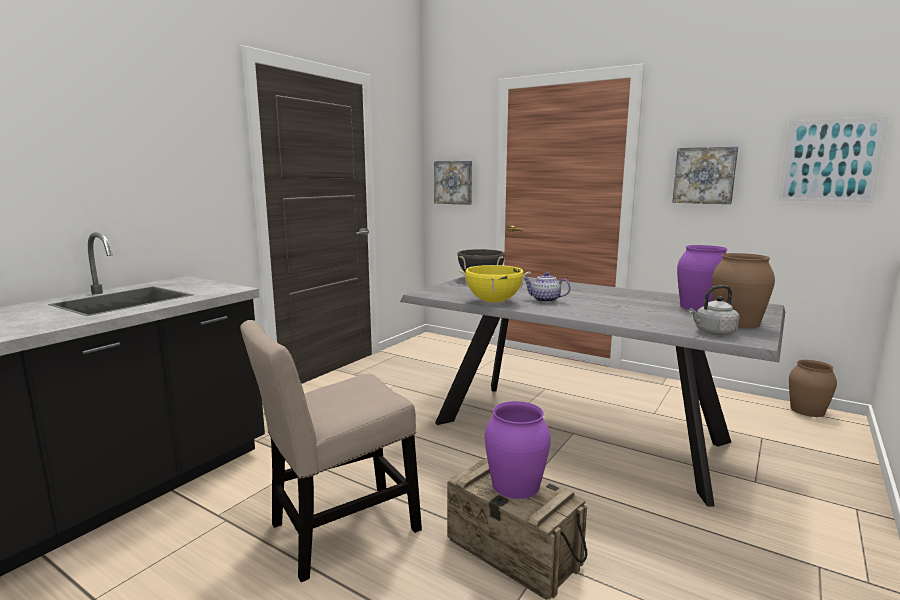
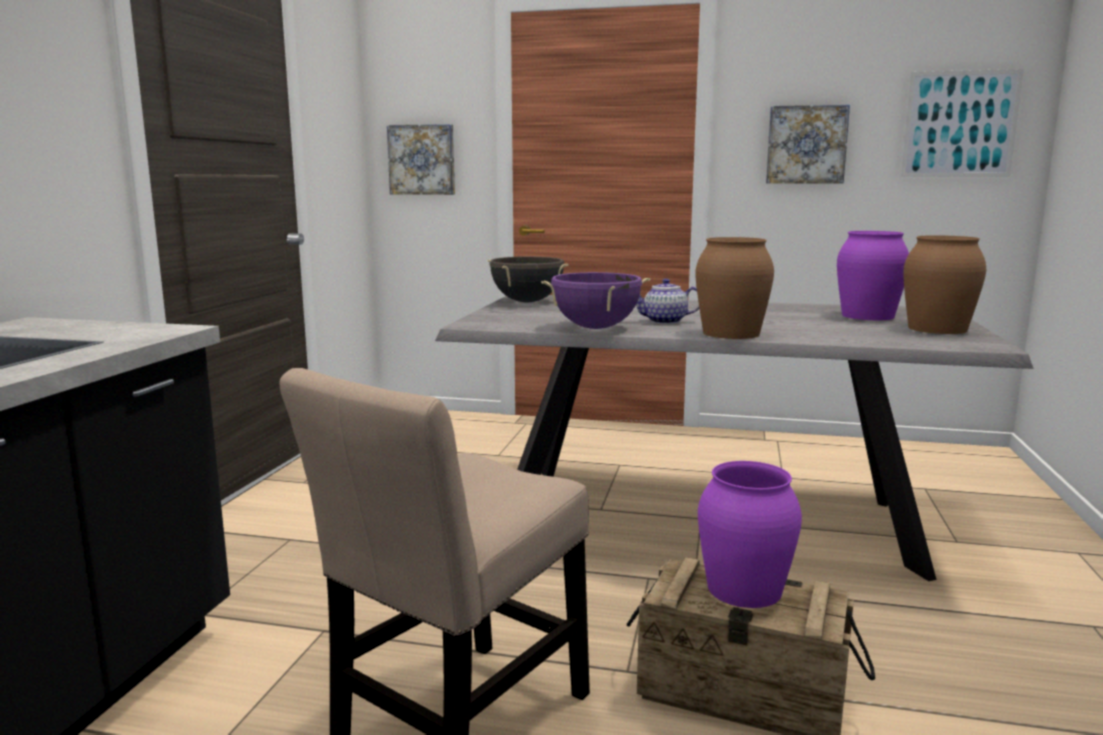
camera: 20 degrees left, 0 degrees up
(493, 301) = (595, 328): yellow cooking pot -> purple cooking pot
(713, 332) = (931, 341): grey kettle -> none
(807, 410) = (947, 449): brown vase -> brown vase (730, 333)

